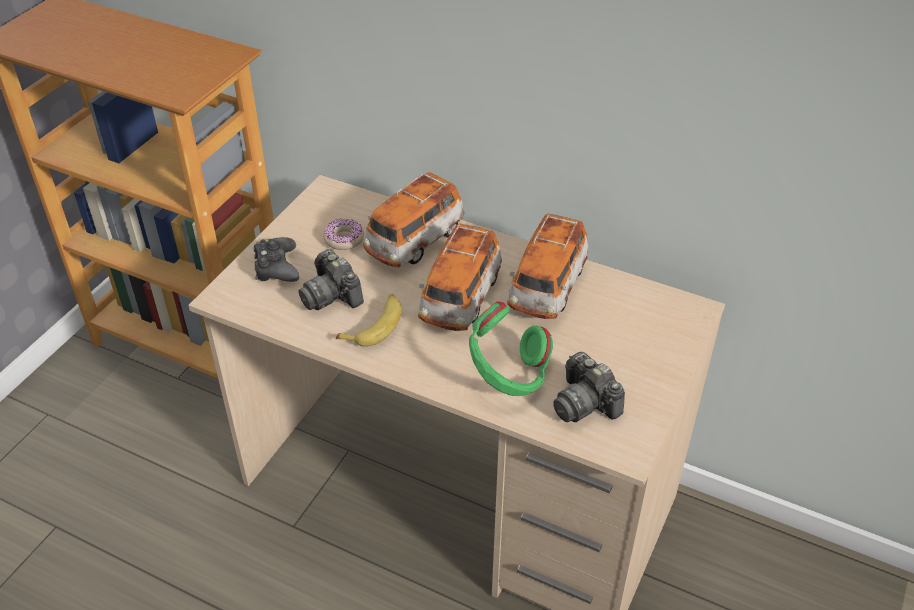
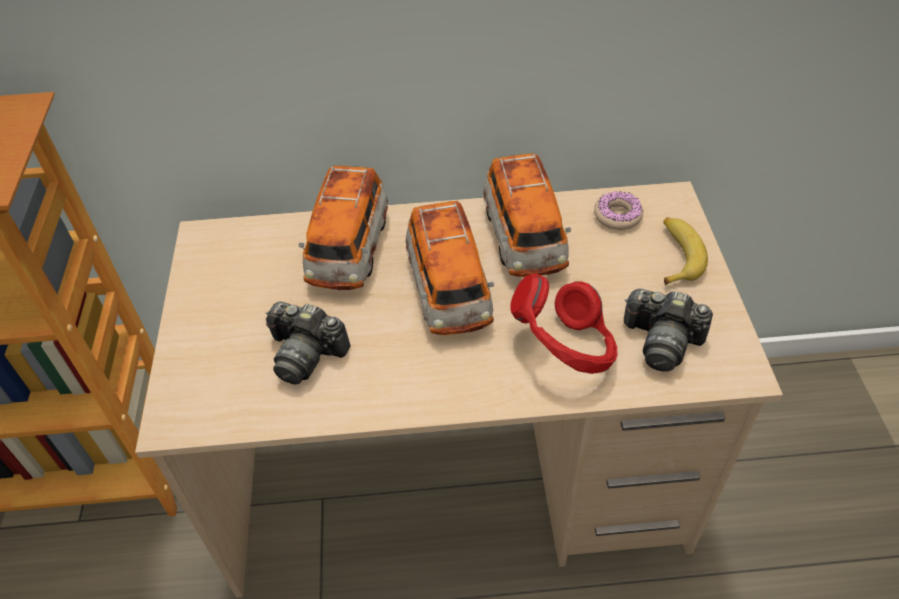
camera: 30 degrees left, 5 degrees up
(276, 267) = (213, 351): black game controller -> none
(344, 239) = (267, 282): donut -> donut (617, 216)
(375, 325) = (383, 365): banana -> banana (676, 255)
(507, 375) = (565, 351): green headphones -> red headphones

